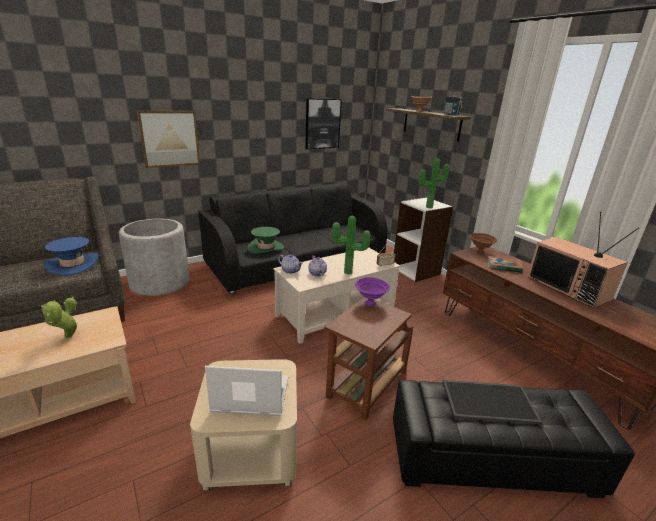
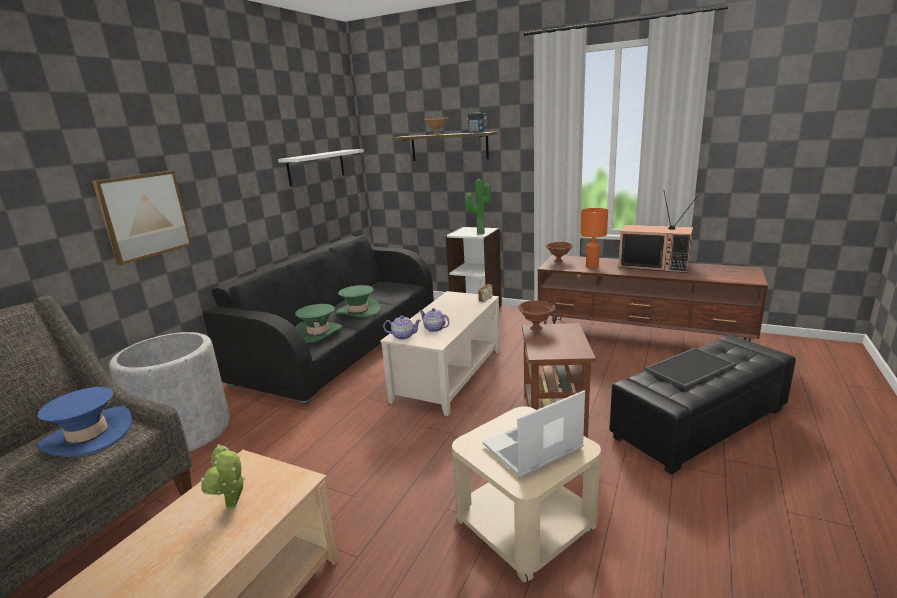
camera: 30 degrees left, 5 degrees down
(307, 241) = (358, 311): none -> green hat
(322, 123) = (316, 167): picture -> white shelf
(348, 273) = (463, 318): potted plant -> none
(370, 303) = (536, 328): purple bowl -> brown bowl
(503, 266) = (591, 266): book -> orange table lamp

